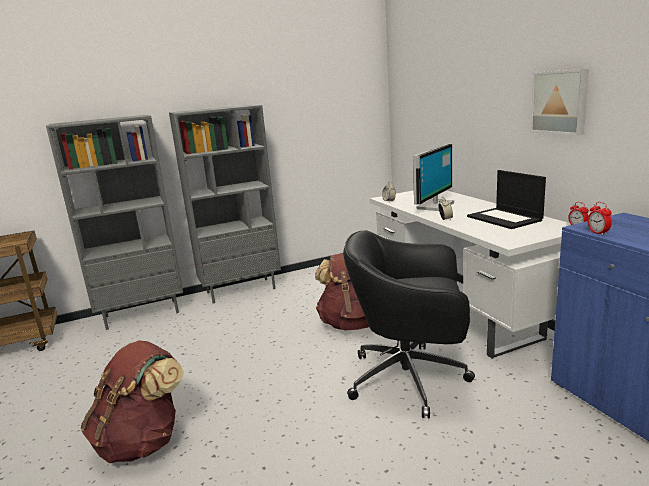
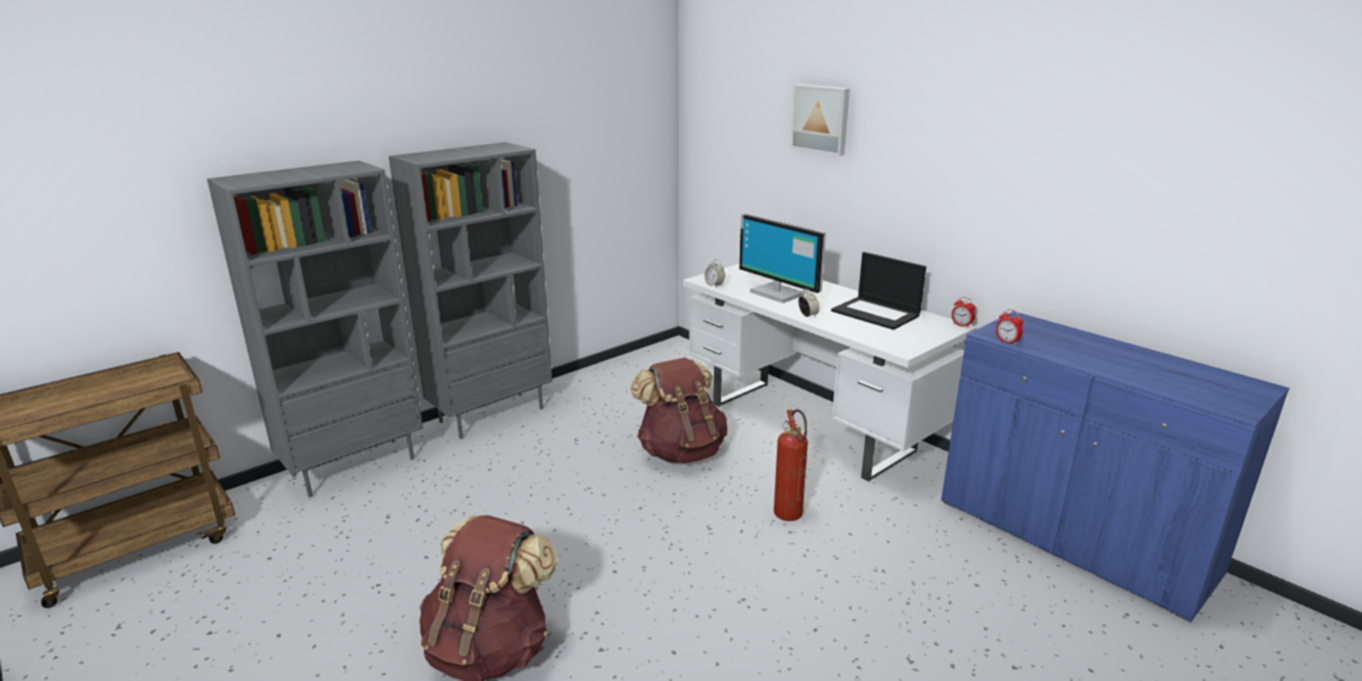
camera: 20 degrees left, 5 degrees up
(411, 379) = (790, 518): black office chair -> fire extinguisher
(433, 206) = (778, 293): monitor -> monitor turned 120 degrees clockwise
(560, 102) = (942, 178): picture -> picture (821, 119)

